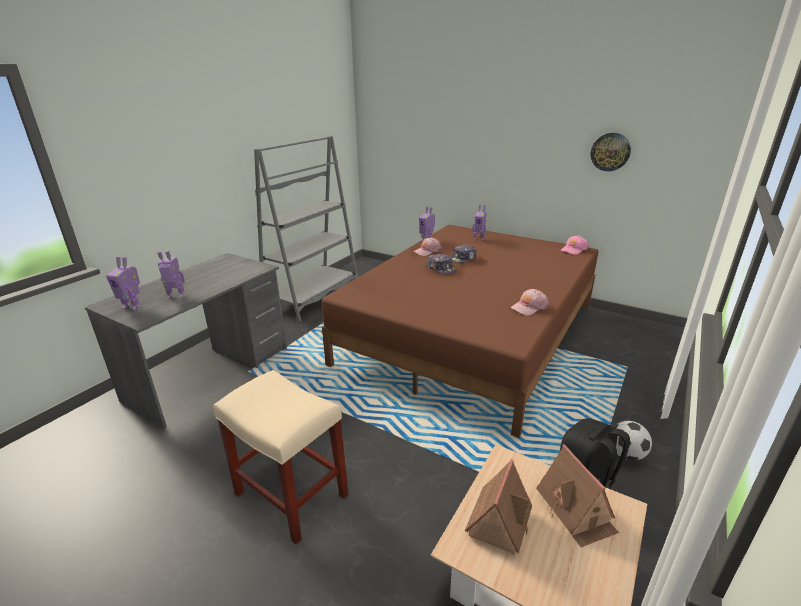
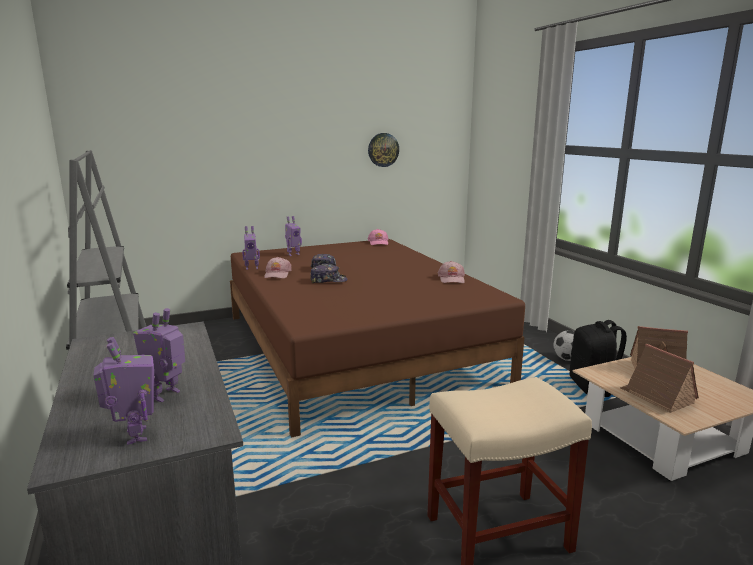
camera: 55 degrees left, 10 degrees down
(132, 306) = (134, 436): toy robot -> toy robot turned 75 degrees counterclockwise

